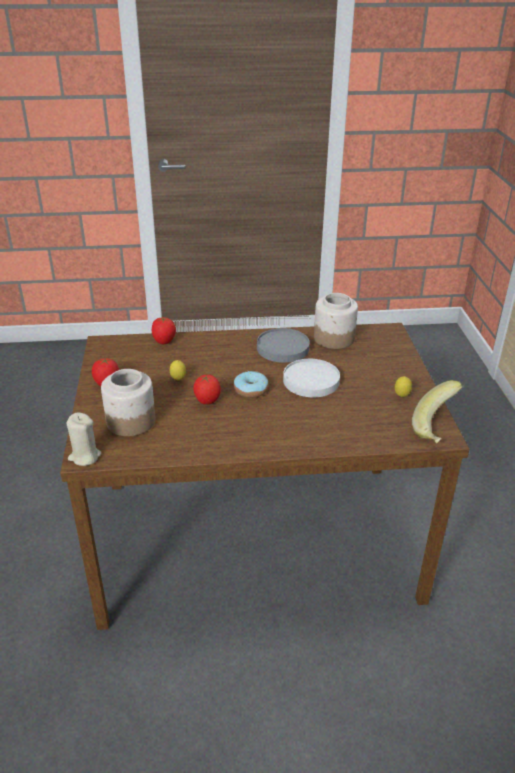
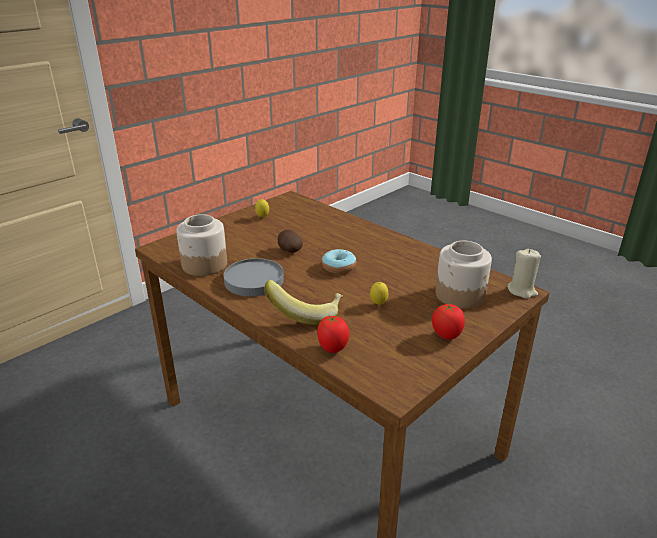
camera: 130 degrees left, 5 degrees down
(207, 402) = (383, 277): tomato -> none
(311, 381) = (289, 250): white plate -> potato
(438, 428) = (283, 200): banana -> banana (306, 314)

